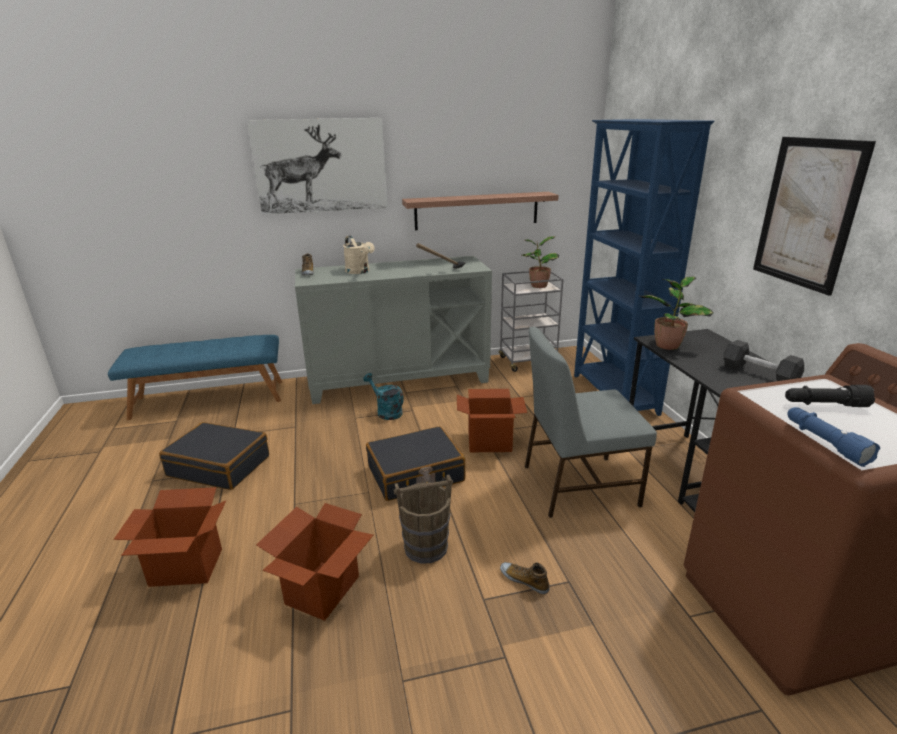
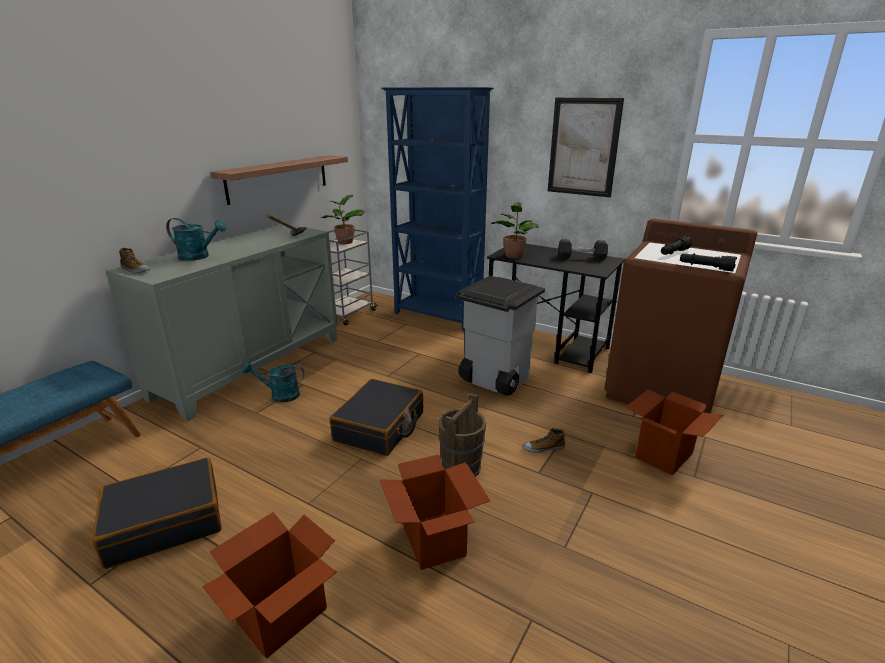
camera: 45 degrees left, 0 degrees up
(321, 166) = (116, 138): picture -> none
(359, 271) = (199, 257): beige watering can -> turquoise watering can
(490, 442) = (402, 380): cardboard box -> cardboard box (664, 455)
(577, 485) = (494, 380): grey chair -> grey trash can
(824, 442) = (705, 267): blue flashlight -> black flashlight

